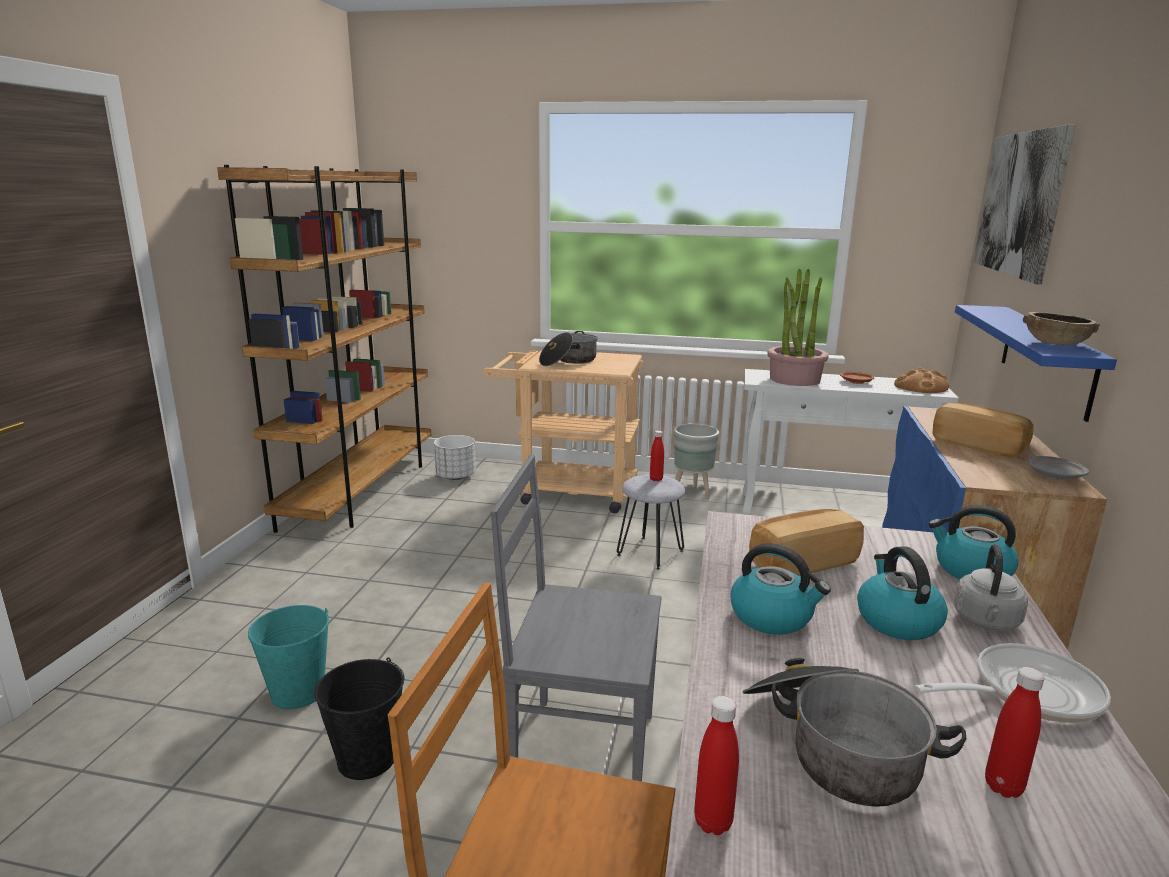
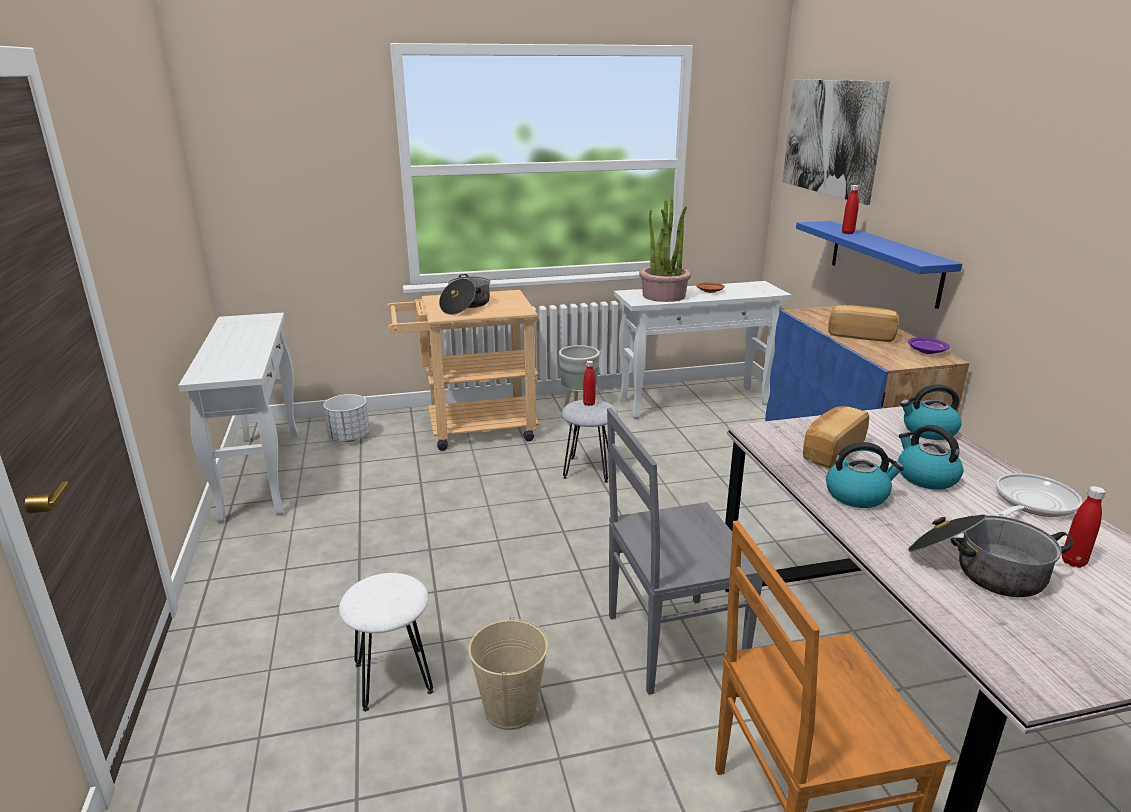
camera: 25 degrees left, 5 degrees up
(297, 692) = (392, 678): turquoise bucket -> white stool
(361, 491) = (261, 473): brown bookcase -> white console table
(366, 758) = (510, 709): black bucket -> beige bucket
(713, 822) = (970, 635): red bottle -> red bottle (847, 233)
(920, 386) = (757, 288): bread -> none
(986, 622) = (970, 464): grey kettle -> none
(1054, 475) = (926, 351): grey plate -> purple plate
(1055, 344) = (912, 254): brown bowl -> none

